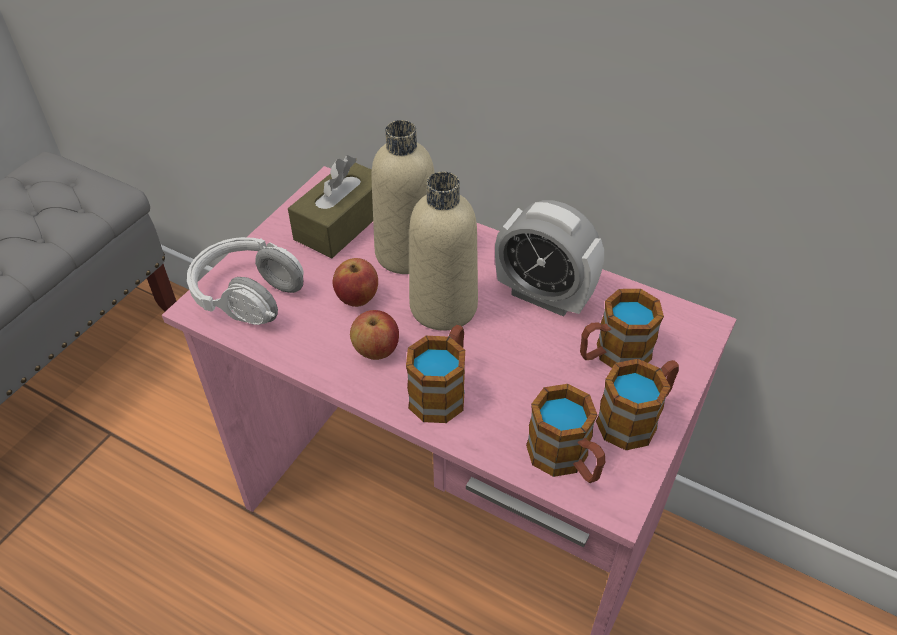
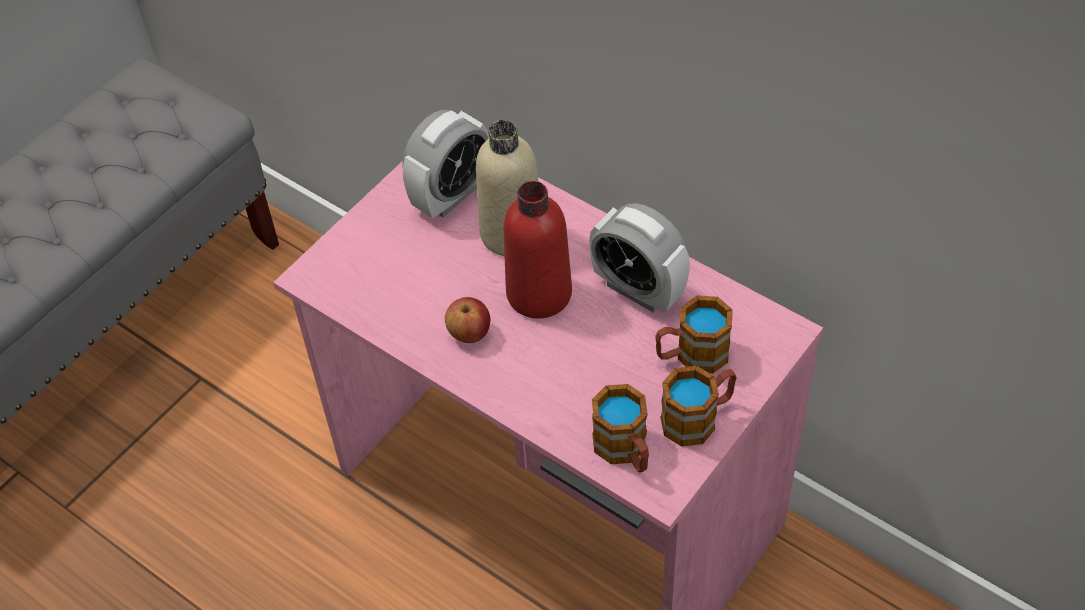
camera: 10 degrees right, 5 degrees up
(249, 297) = (355, 270): white headphones -> none
(342, 223) = (451, 195): brown tissue box -> alarm clock
(358, 298) = (458, 279): apple -> none
(442, 390) = (525, 377): mug -> none
(443, 307) = (539, 294): beige bottle -> red bottle

